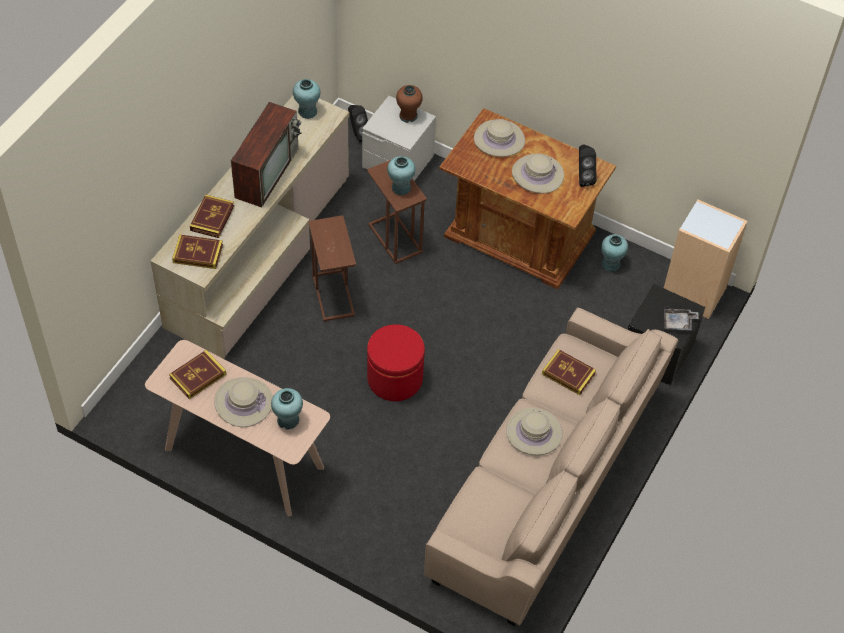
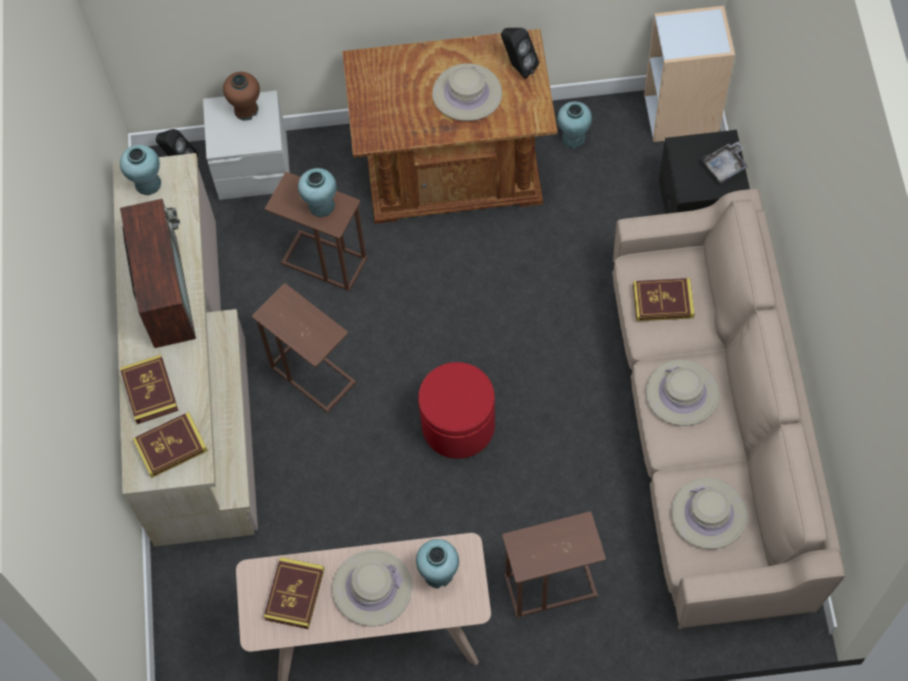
camera: 30 degrees left, 10 degrees up
(370, 504) = (550, 586): none -> brown side table
(499, 139) = (391, 79): beige hat -> beige hat (709, 514)

